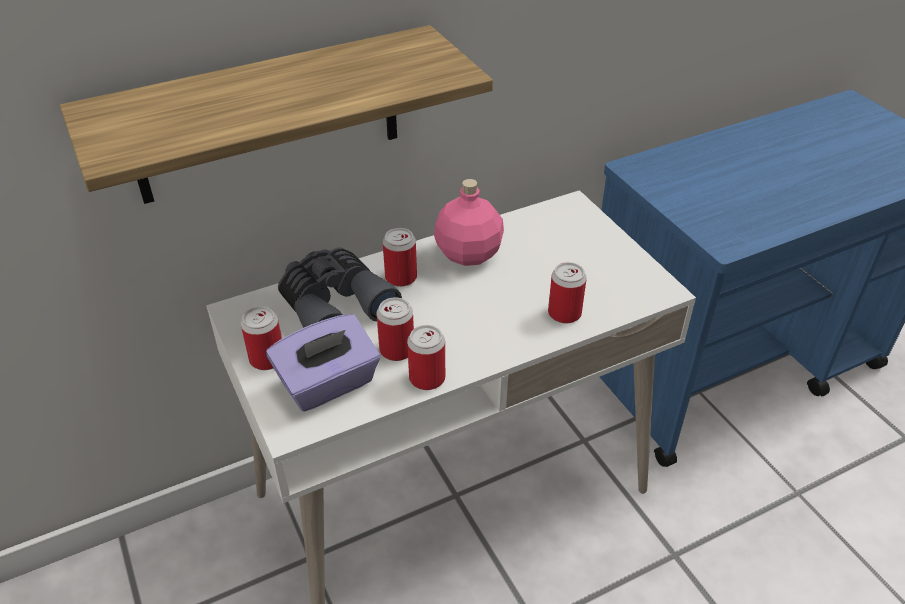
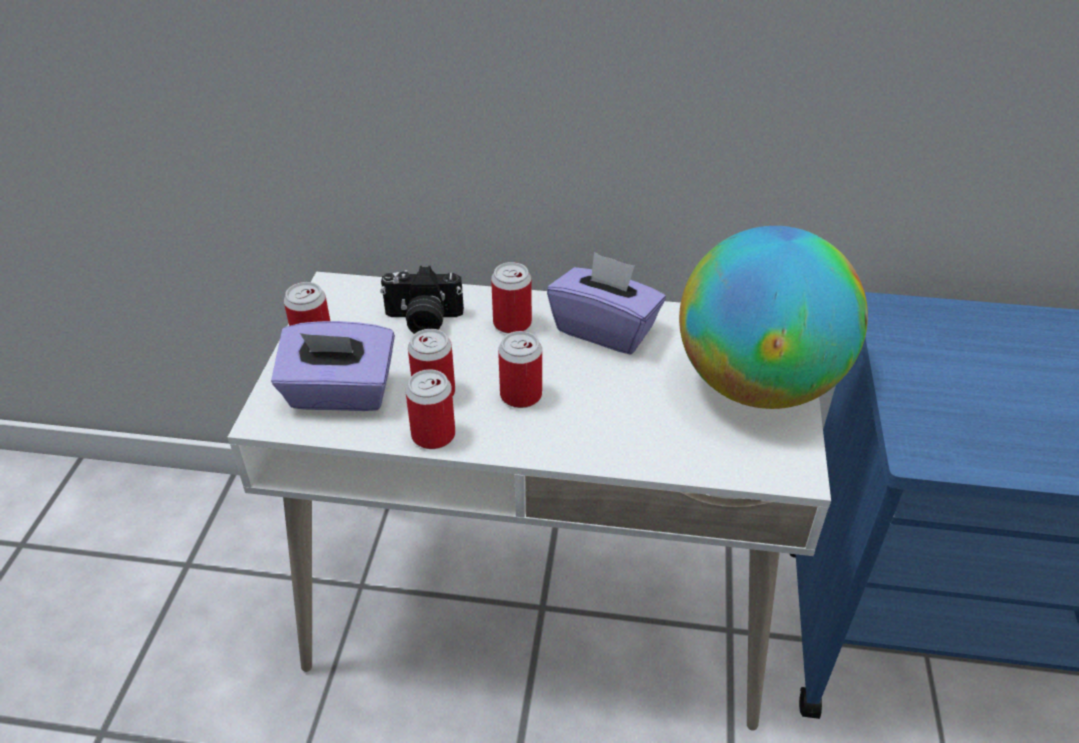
camera: 35 degrees right, 0 degrees up
(267, 116) = (406, 86): shelf -> none
(334, 304) = (423, 321): grey binoculars -> camera
(467, 254) = (605, 329): pink bottle -> purple tissue box
(564, 313) = (646, 440): can -> can (521, 395)
(593, 247) = (757, 384): none -> globe

